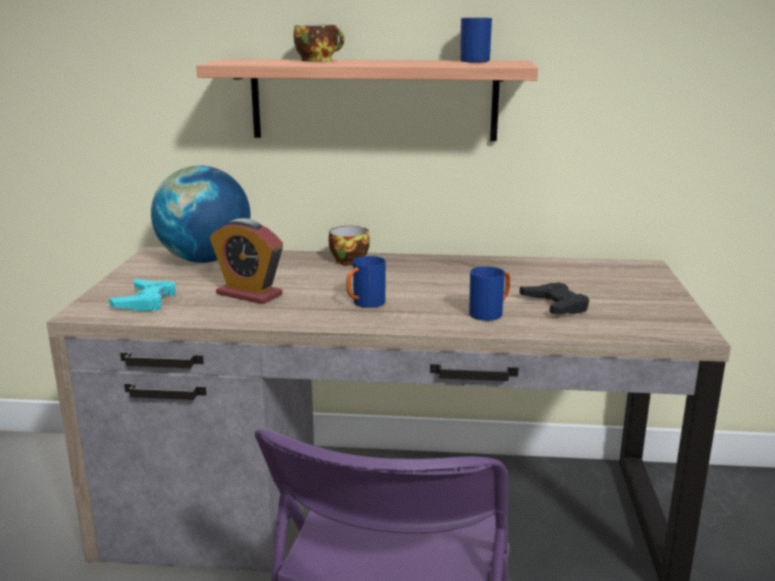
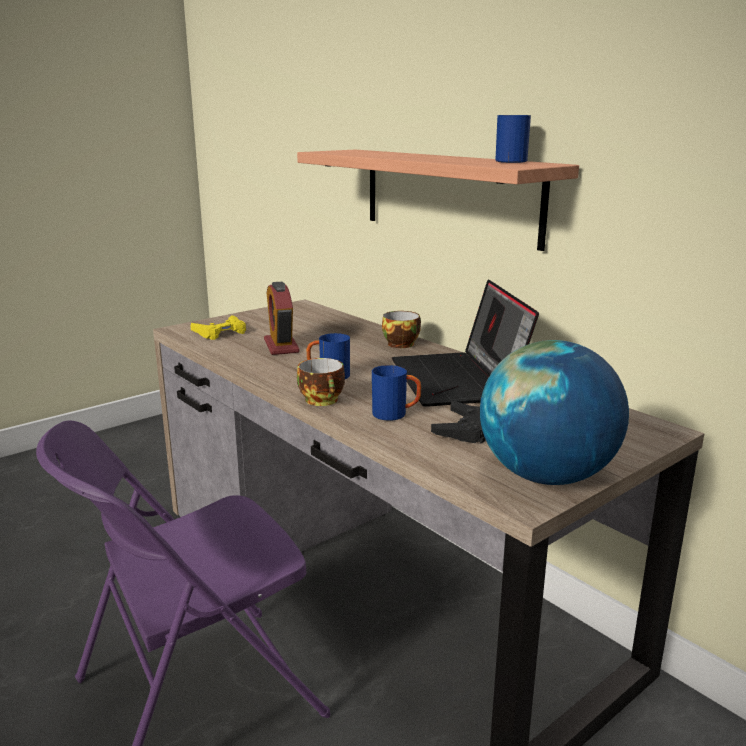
camera: 45 degrees right, 0 degrees up
(146, 301) = (221, 332): turquoise game controller -> yellow game controller
(205, 260) = (314, 317): globe -> globe (546, 476)
(319, 60) = (395, 154): cup -> cup (323, 400)
(464, 274) = (459, 380): none -> laptop

